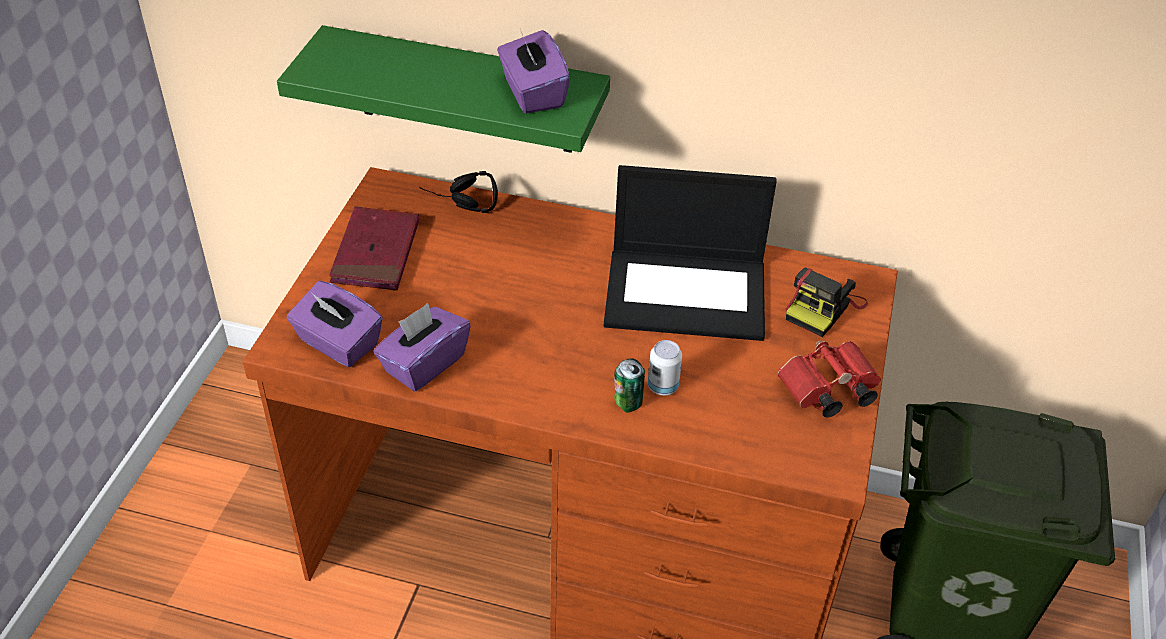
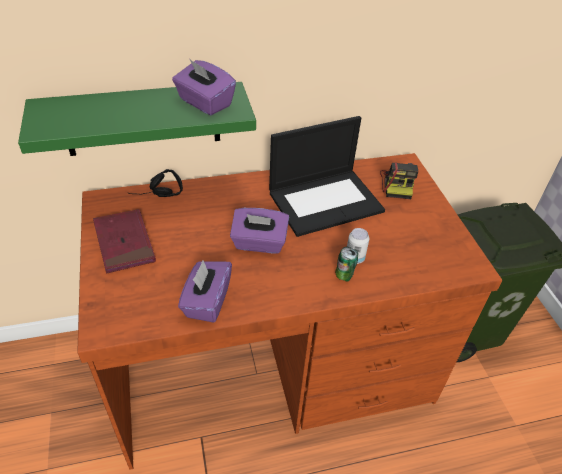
camera: 30 degrees left, 0 degrees up
(338, 343) = (139, 312): purple tissue box -> purple tissue box (259, 243)
(826, 392) = (436, 227): red binoculars -> none

